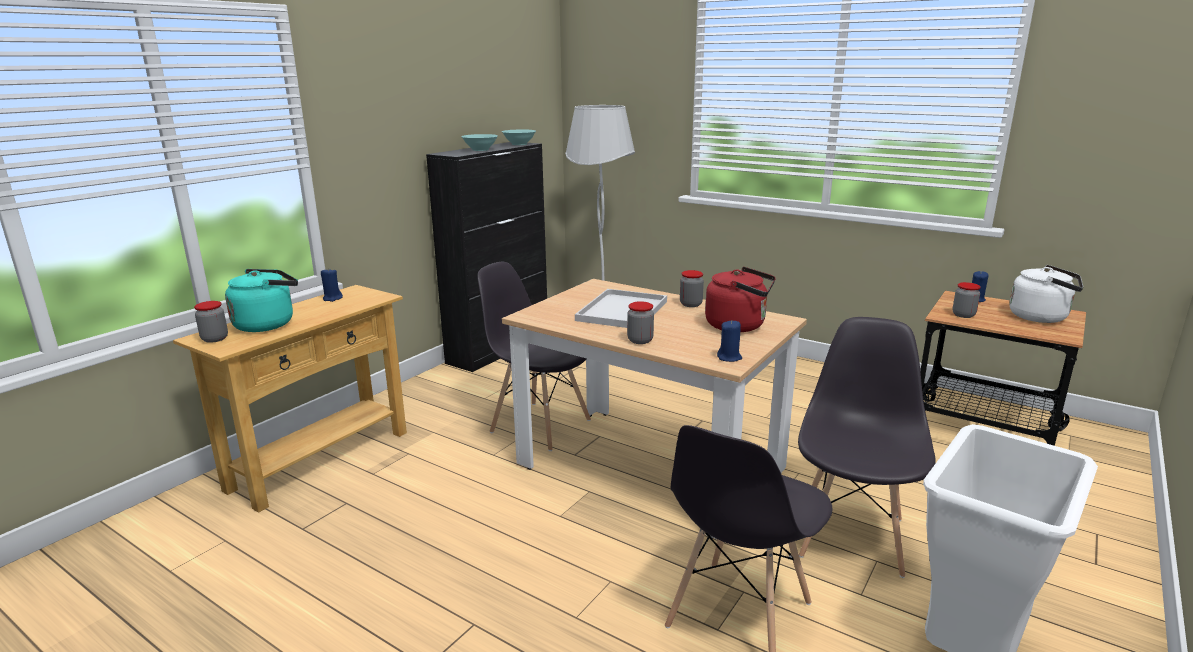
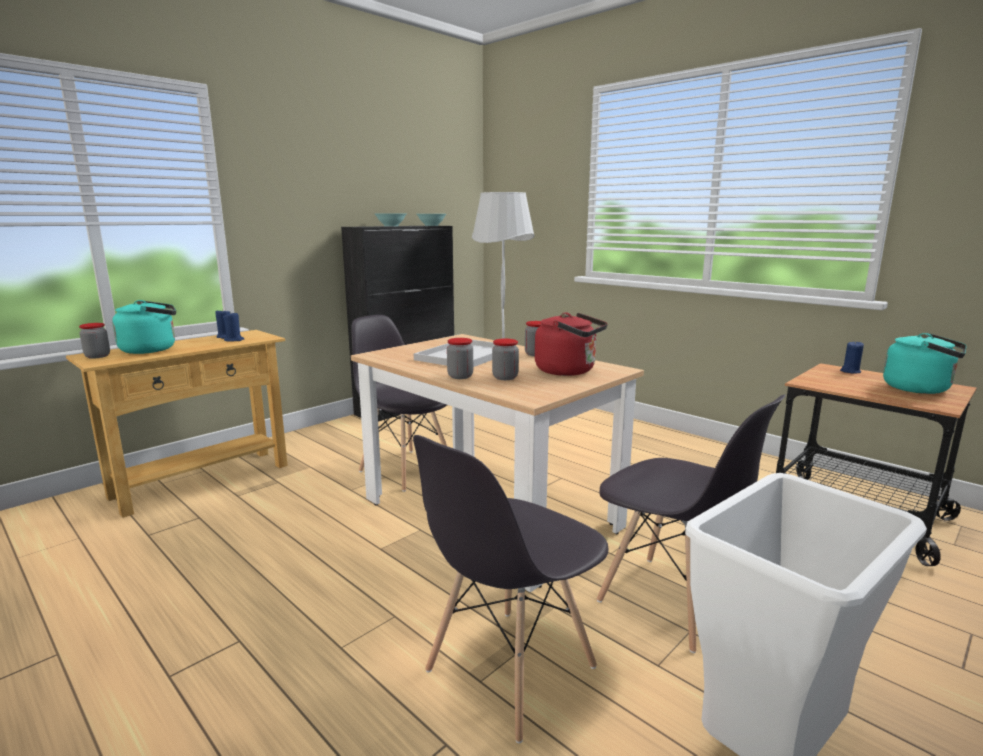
camera: 10 degrees right, 5 degrees down
(729, 358) = (536, 394): blue candle -> blue candle (234, 340)
(851, 536) = (670, 601): grey chair -> grey chair turned 105 degrees clockwise
(963, 315) = (829, 382): jar -> jar (505, 377)
(1041, 317) = (920, 389): white kettle -> turquoise kettle

